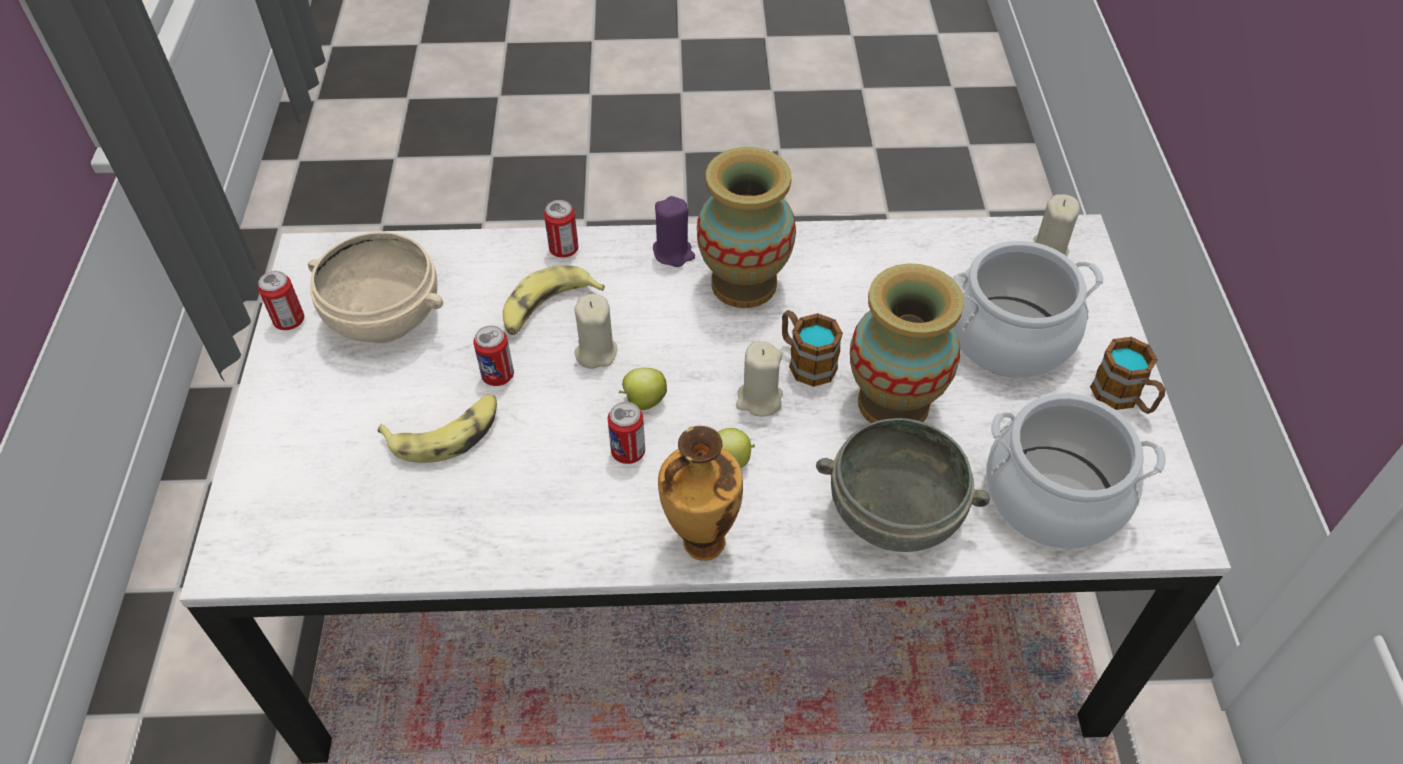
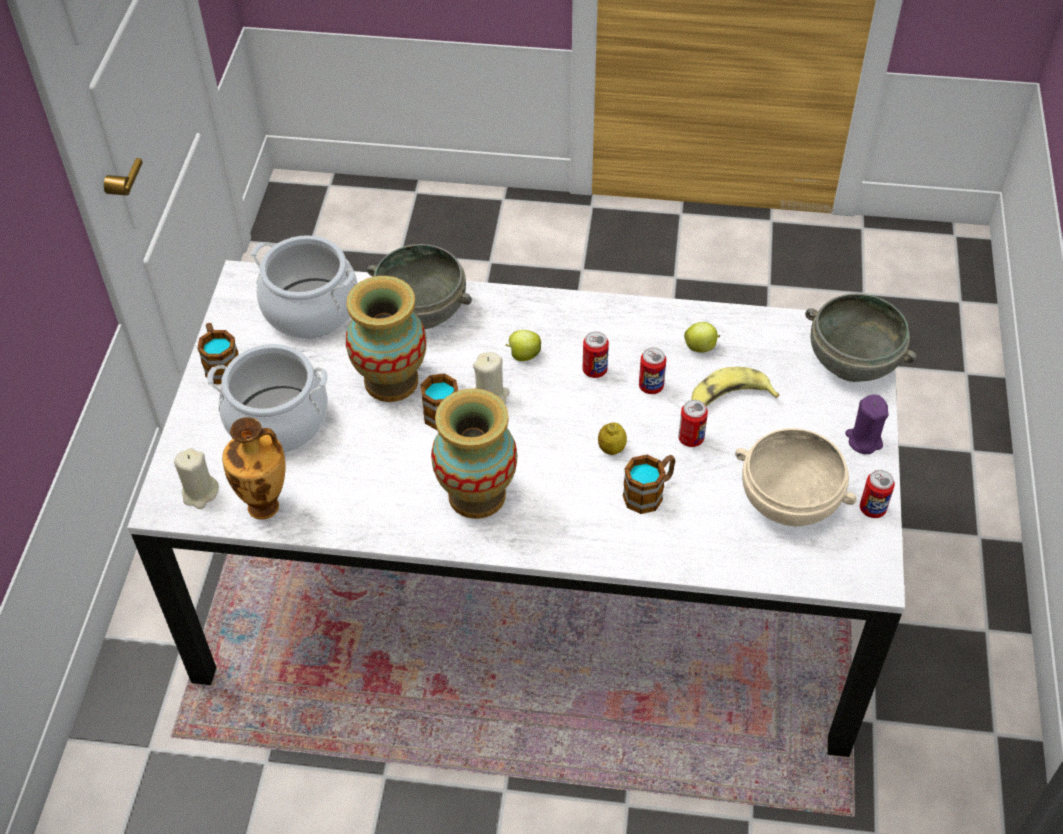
camera: 170 degrees left, 0 degrees up
(264, 509) = (852, 363): none -> grey bowl
(547, 308) = (649, 493): banana -> mug
(564, 249) = (632, 551): can -> can (651, 386)
(595, 352) = (611, 449): beige candle -> lemon
(643, 401) = (578, 405): apple -> apple (701, 347)
(673, 253) = (532, 535): purple candle -> purple candle (864, 440)
(700, 542) = (554, 309): vase -> vase (266, 507)

